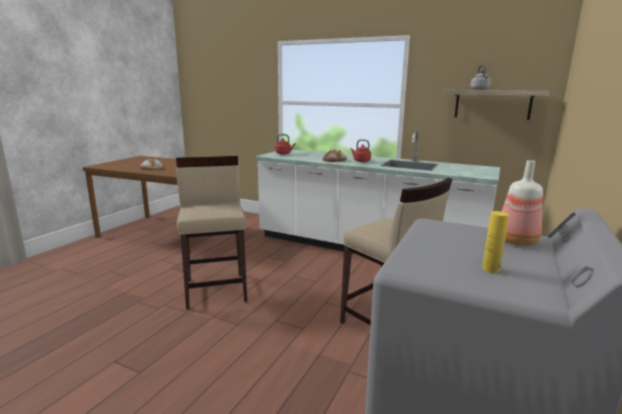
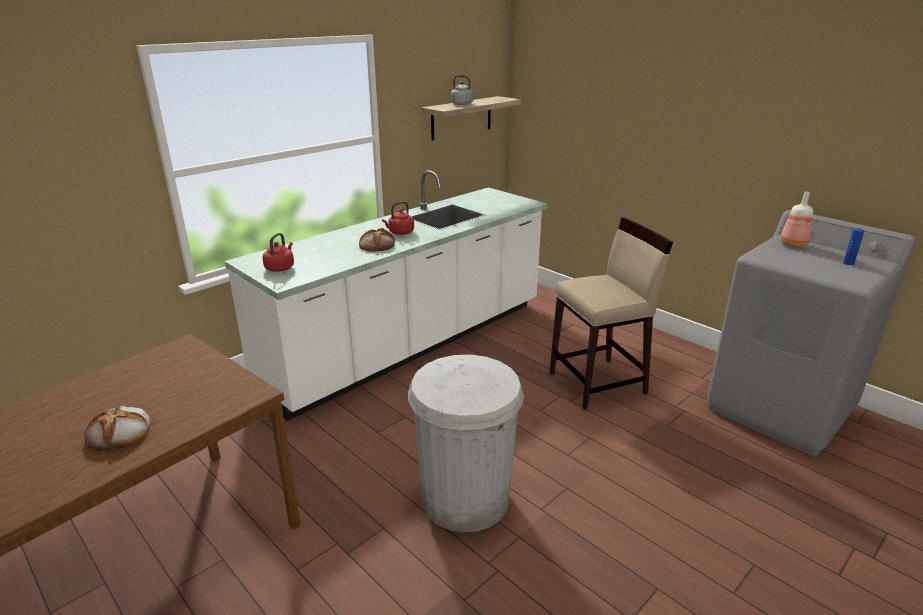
camera: 70 degrees left, 10 degrees up
(217, 290) = (465, 498): beige stool -> white trash can
(491, 269) = (848, 263): yellow bottle -> blue bottle

